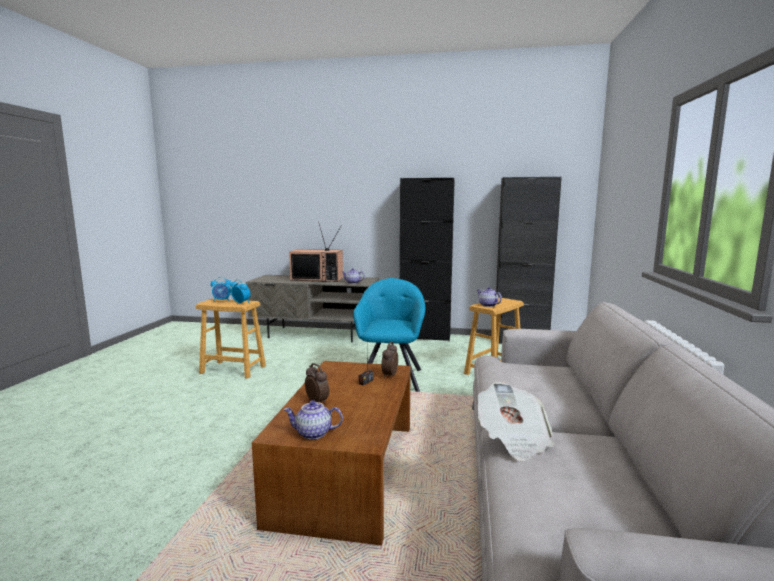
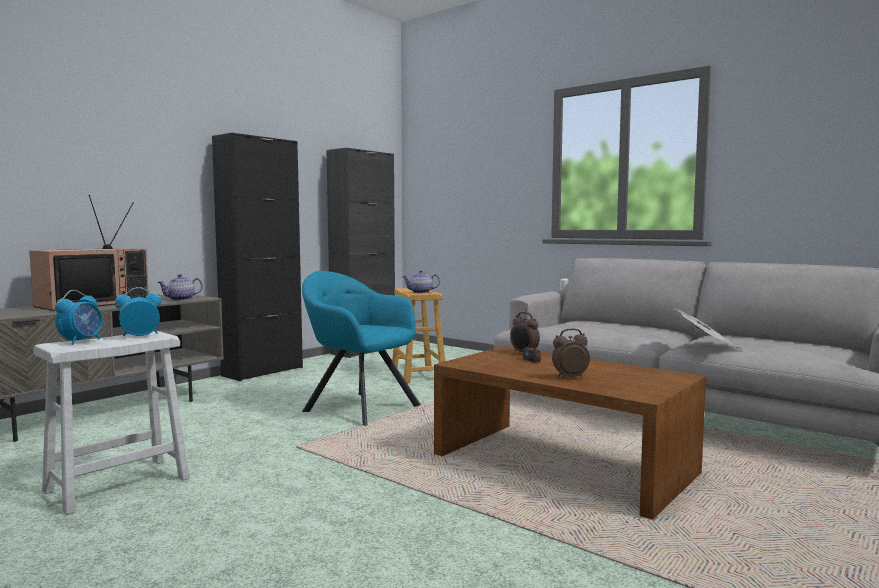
camera: 60 degrees left, 5 degrees down
(233, 369) = (117, 484): brown stool -> white stool
(313, 433) = (651, 385): teapot -> none

